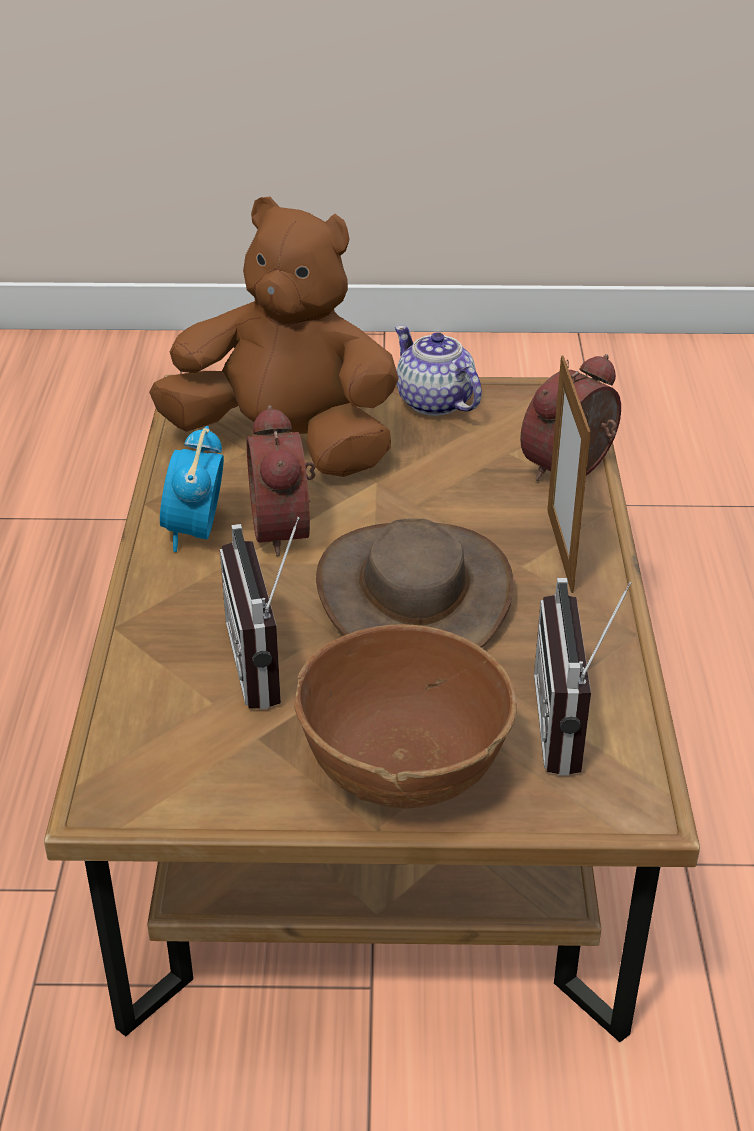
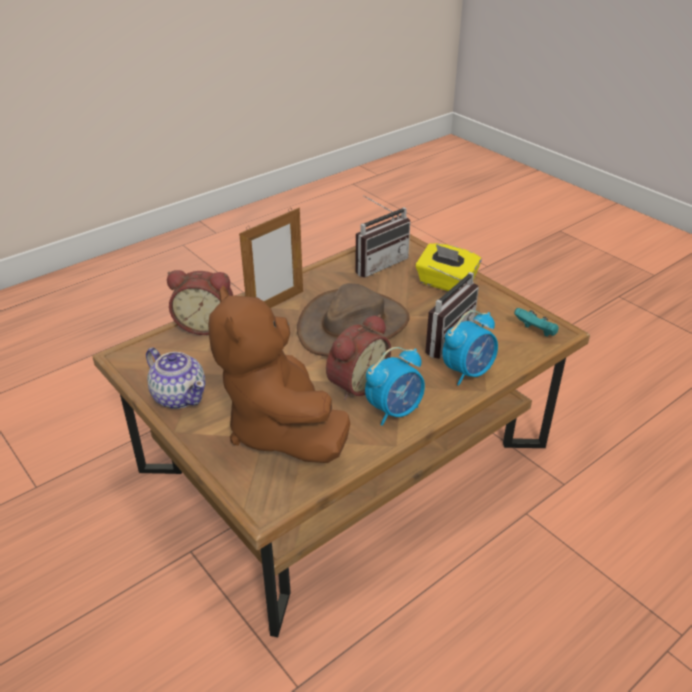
camera: 130 degrees left, 0 degrees up
(140, 776) = (536, 332): none -> turquoise game controller
(165, 632) = (468, 372): none -> alarm clock
(404, 765) = (446, 283): brown bowl -> yellow tissue box
(435, 403) = (179, 396): teapot -> teapot turned 60 degrees counterclockwise

